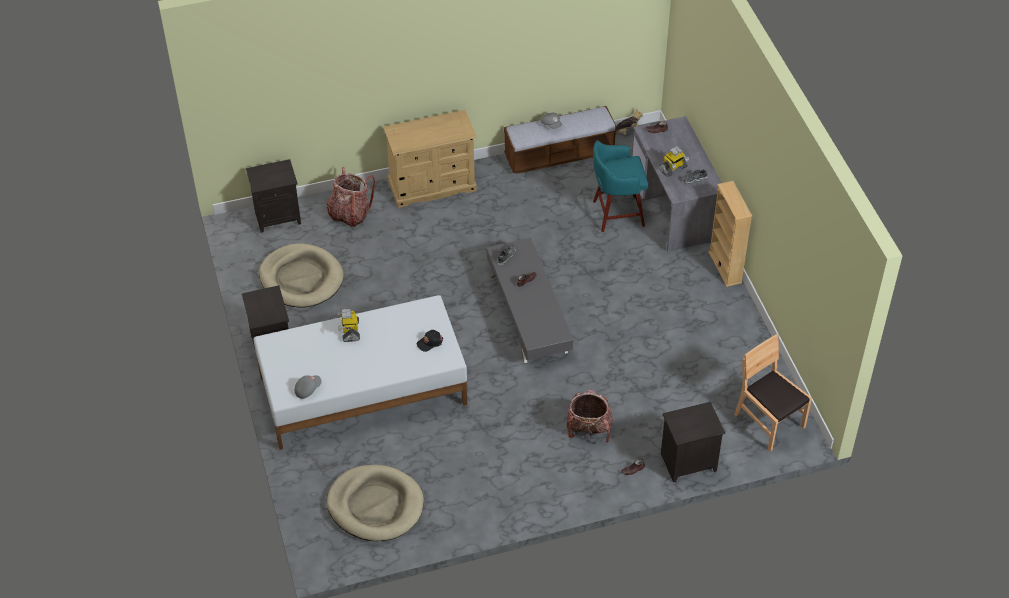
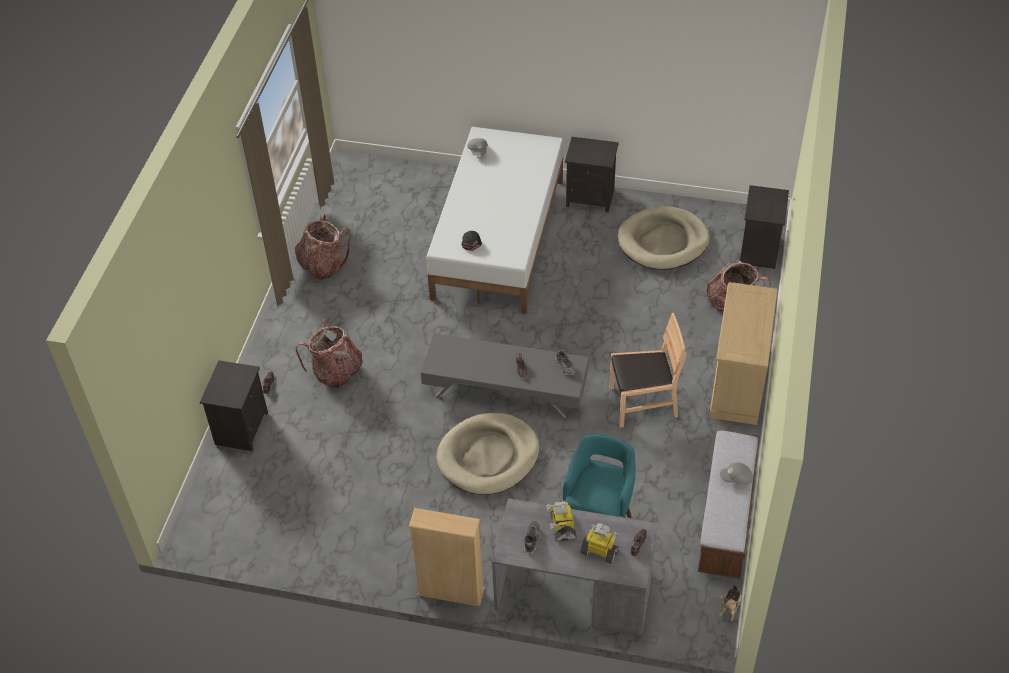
camera: 120 degrees right, 0 degrees up
(350, 331) = (524, 196): toy robot -> toy robot (600, 551)
(375, 505) = (372, 206): beige dog bed -> beige dog bed (488, 456)
(475, 504) = (323, 265): none -> backpack
(769, 422) = (231, 517): brown chair -> brown chair (643, 403)

